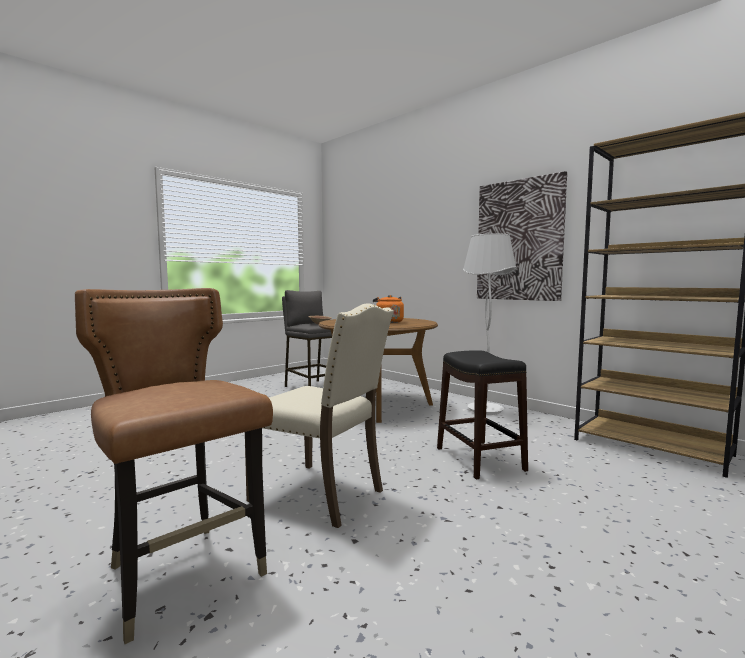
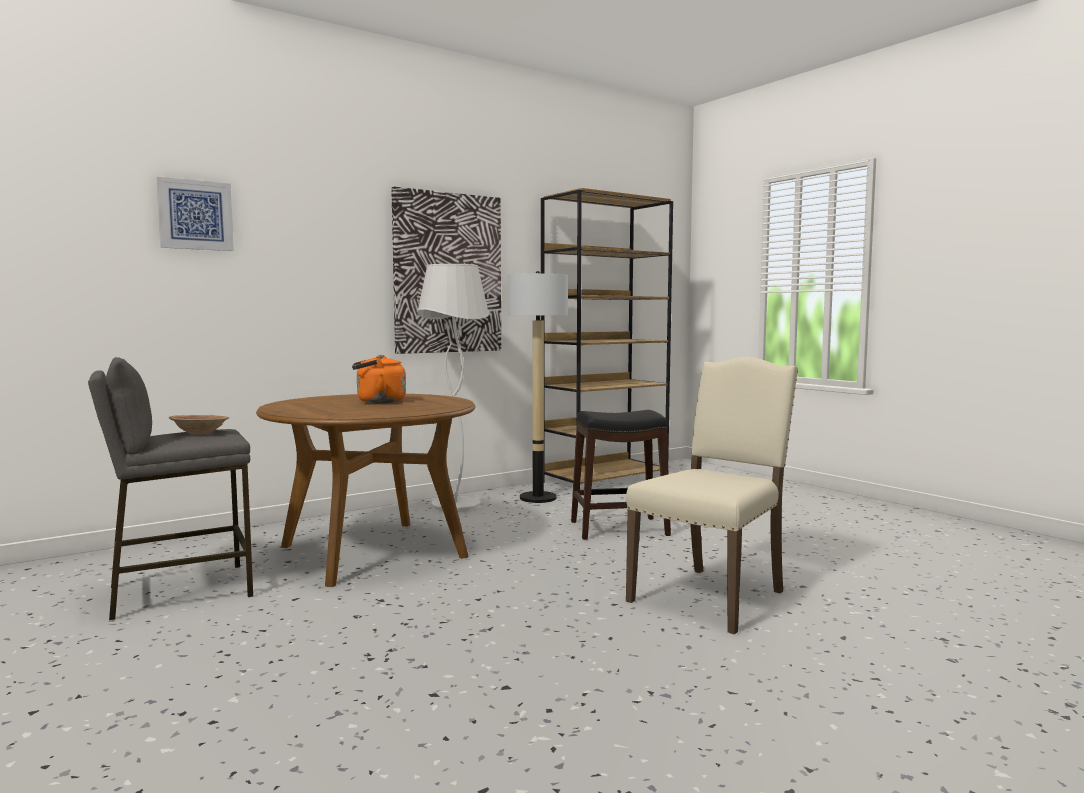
camera: 80 degrees left, 0 degrees up
(184, 576) = (900, 655): brown chair -> none
(391, 226) = (195, 215): none -> picture
(540, 428) = (538, 498): none -> floor lamp

